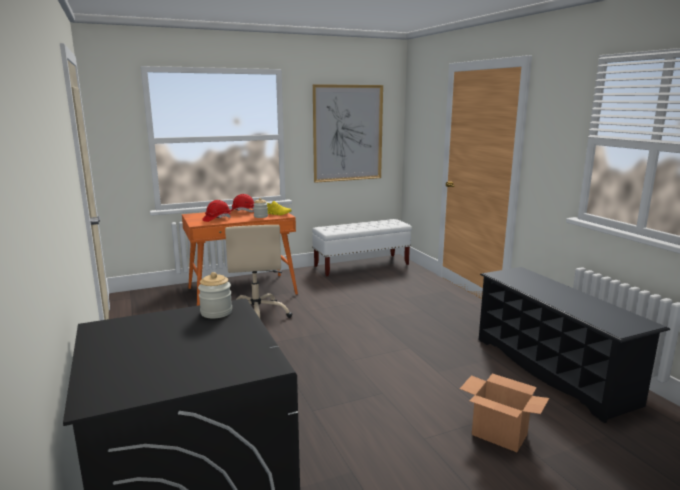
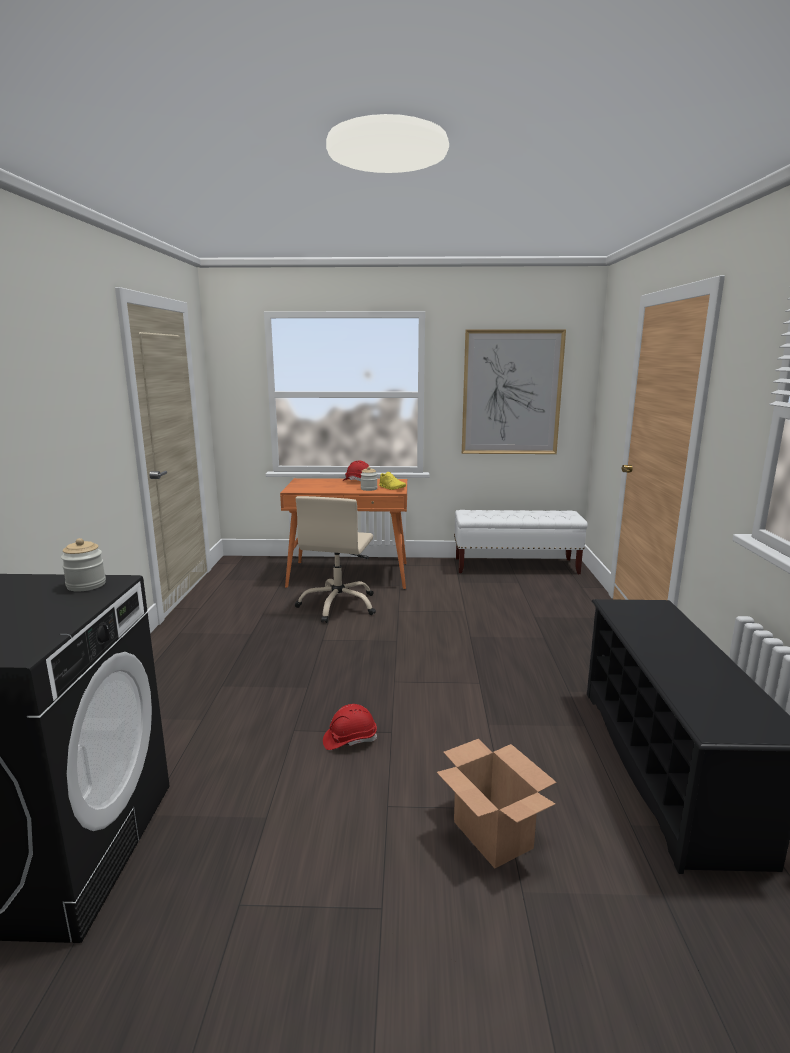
camera: 25 degrees right, 0 degrees up
(217, 219) = (319, 487): red hard hat -> red hard hat (349, 739)

